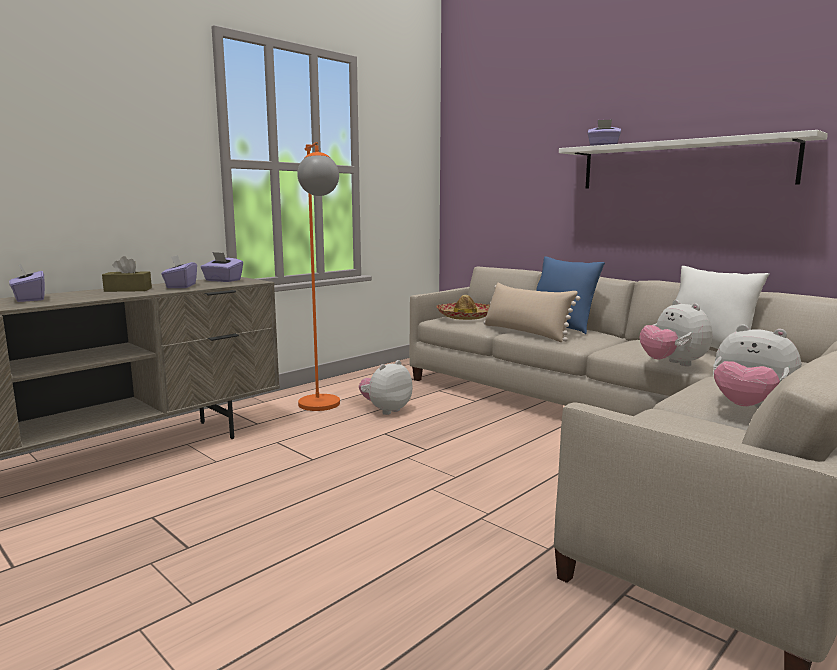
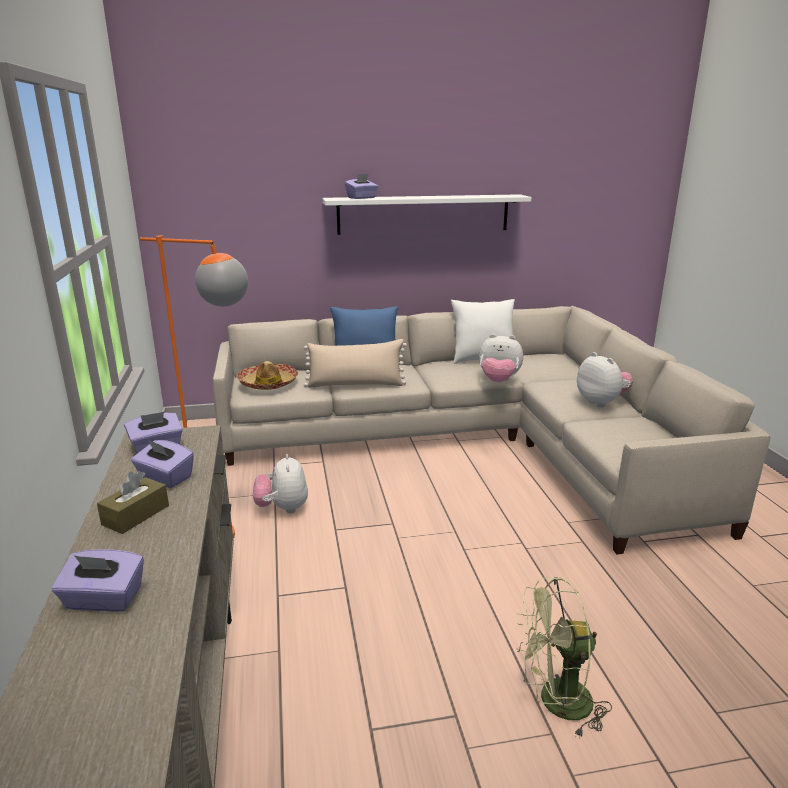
camera: 55 degrees left, 10 degrees up
(236, 595) = (555, 703): none -> green fan
(748, 407) = (601, 402): plush toy -> plush toy turned 105 degrees counterclockwise

